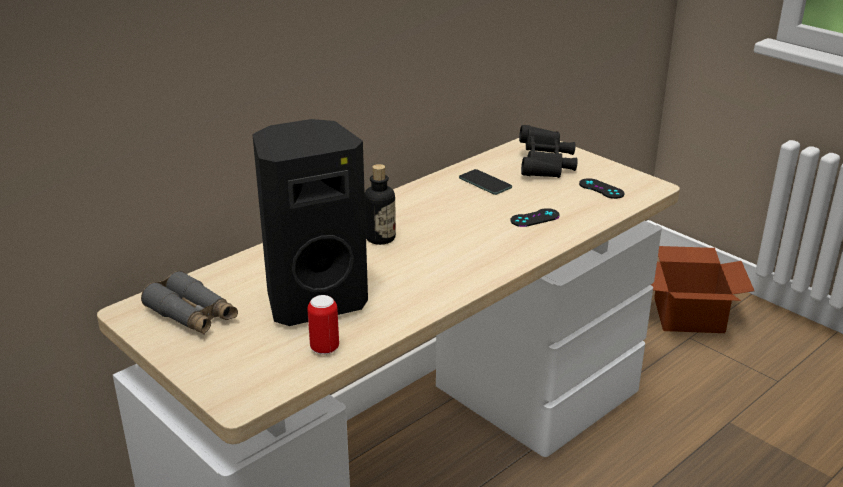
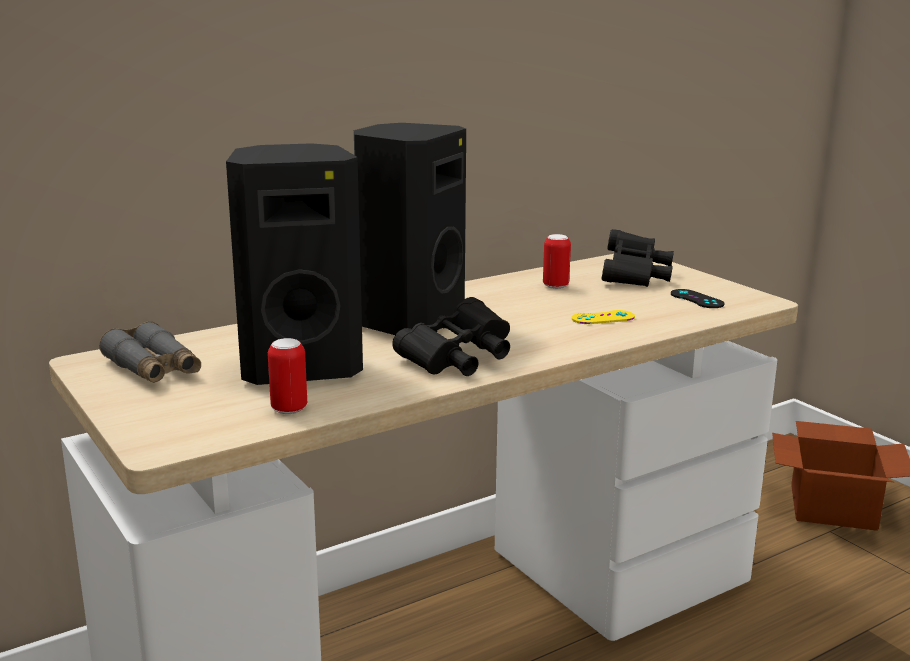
camera: 10 degrees right, 10 degrees down
(380, 238) = (408, 322): bottle -> black speaker
(437, 279) = (457, 361): none -> black binoculars
(485, 183) = (555, 286): phone -> can
(535, 218) = (603, 318): black game controller -> yellow game controller

